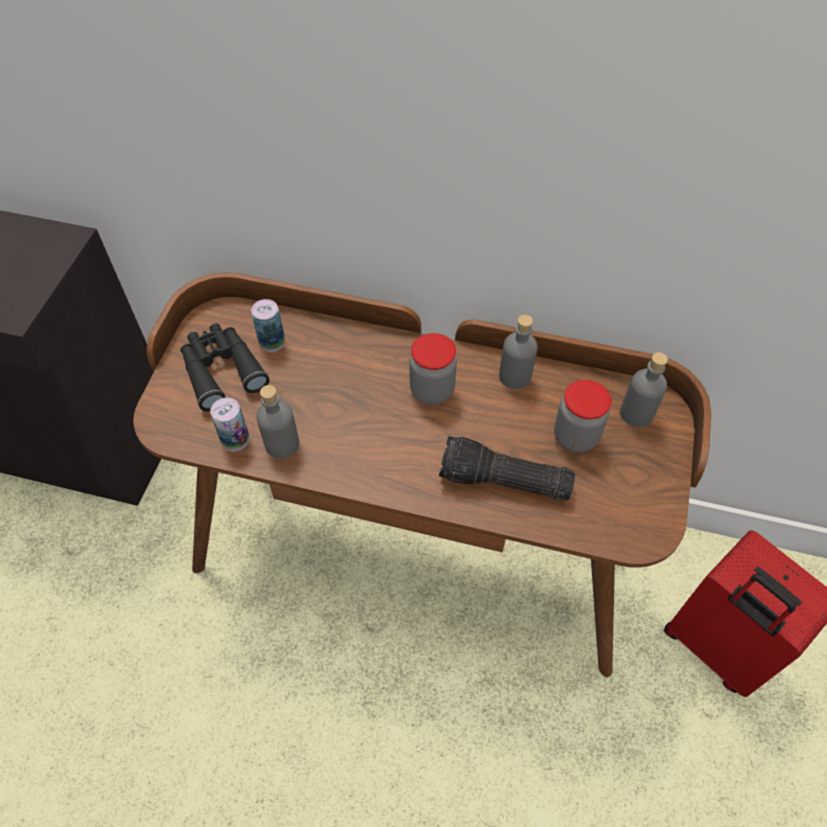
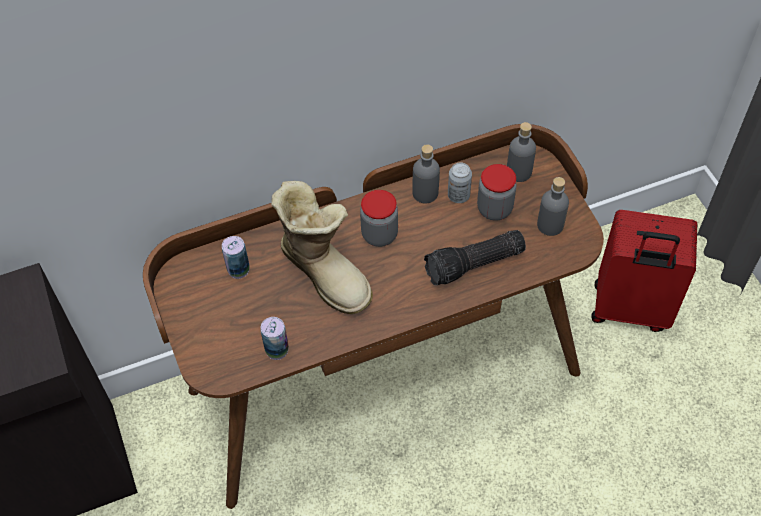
camera: 35 degrees left, 0 degrees up
(221, 370) = (220, 310): black binoculars -> none
(282, 444) = (312, 332): grey bottle -> grey bottle (550, 225)
(349, 393) = (326, 271): none -> boot
(548, 399) = (458, 196): none -> can

